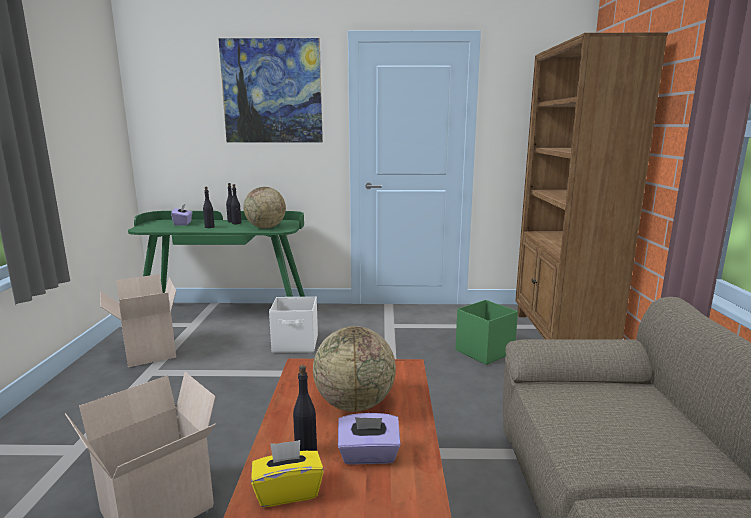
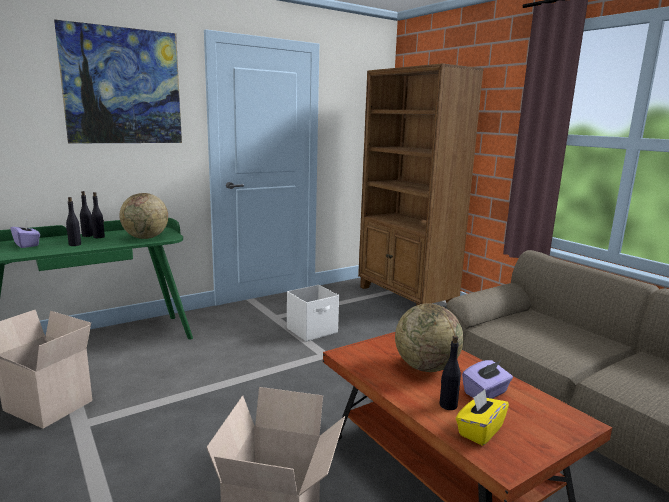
camera: 35 degrees left, 0 degrees up
(296, 344) = (210, 353): white storage box -> white storage box (313, 330)
(483, 351) = (370, 320): green storage box -> none

